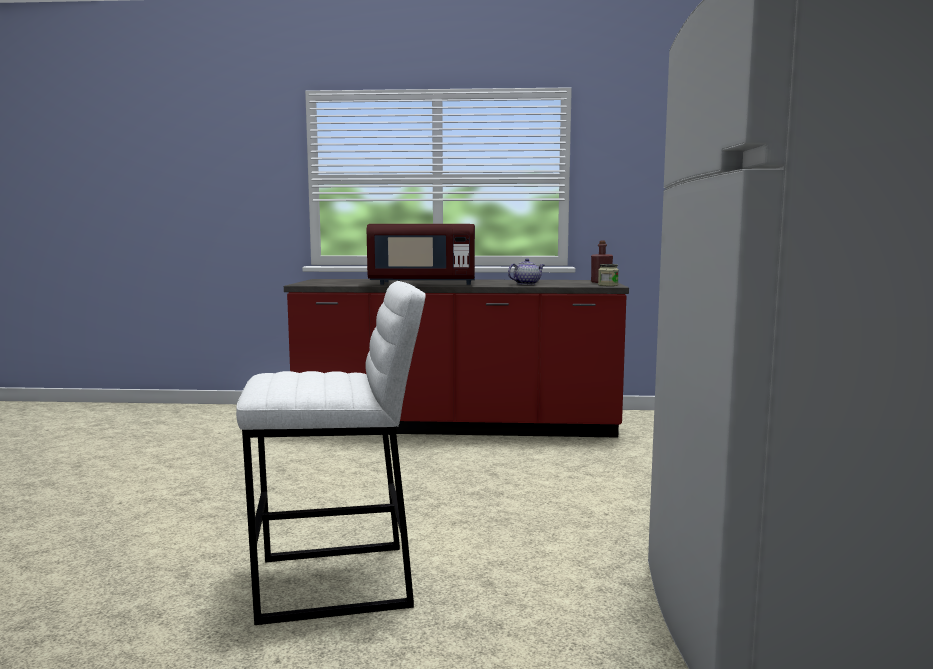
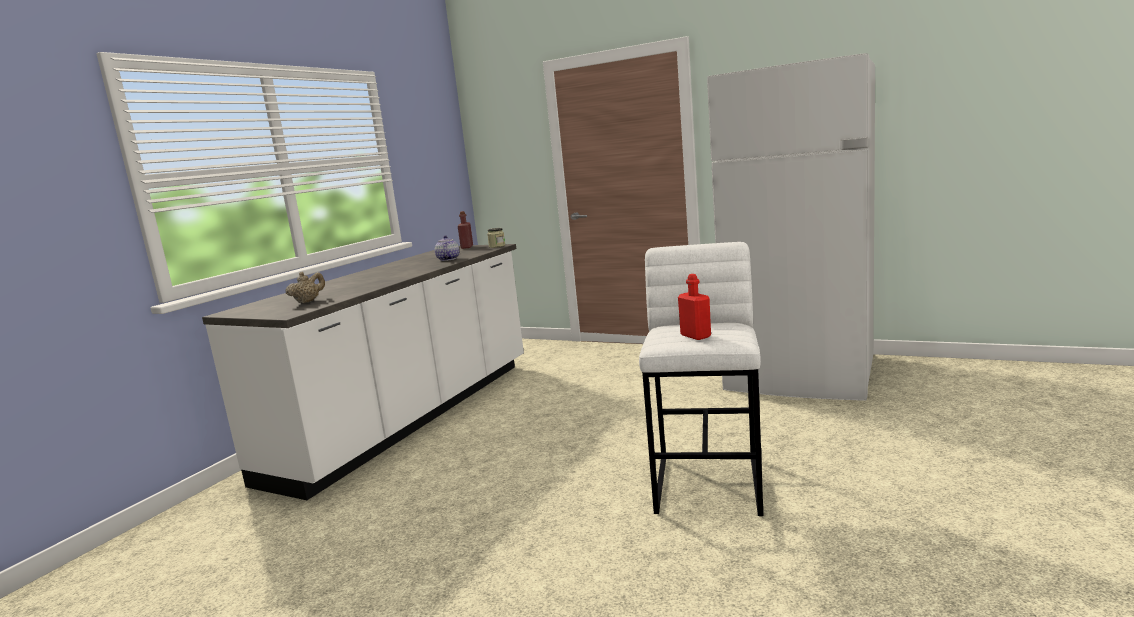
camera: 65 degrees left, 5 degrees up
(283, 377) = (695, 336): none -> red bottle
(345, 282) = (308, 301): none -> beige teapot
(423, 283) = (382, 280): red microwave -> none
(457, 427) = (411, 417): red counter -> white counter

